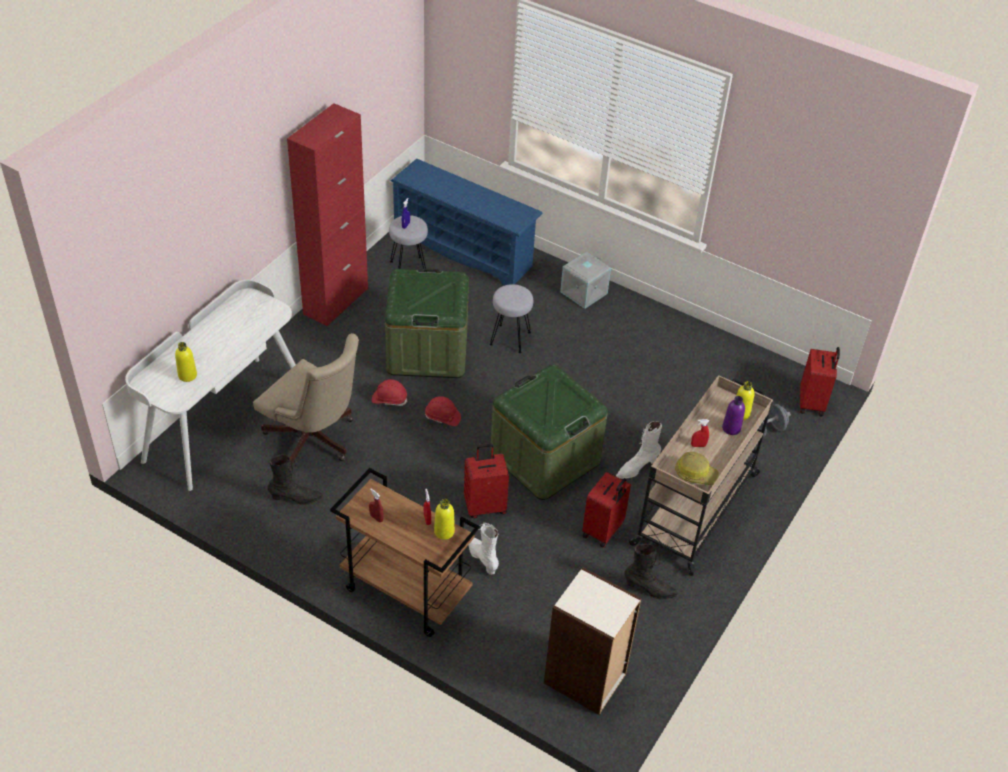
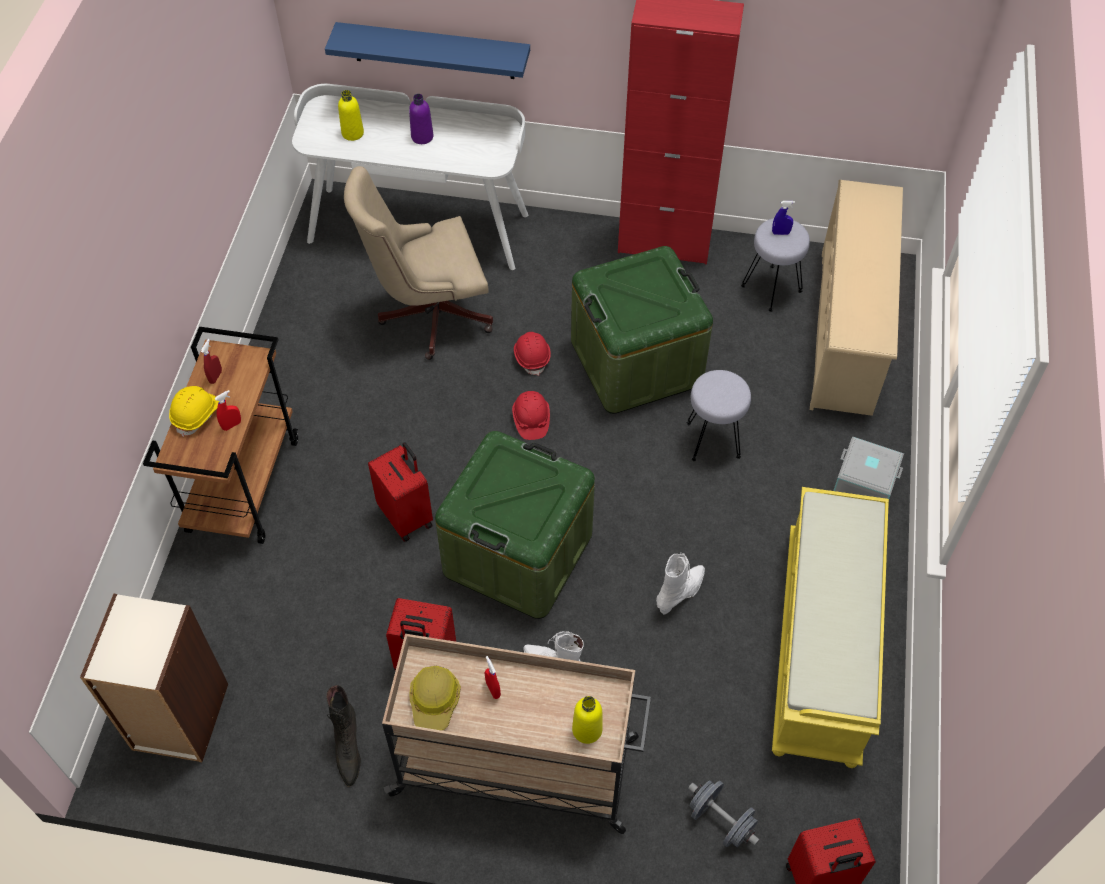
camera: 70 degrees right, 10 degrees up
(185, 282) = (433, 51): none -> blue shelf
(296, 498) = (336, 333): black boot -> none
(314, 441) = (428, 315): beige office chair -> beige office chair turned 60 degrees clockwise
(406, 537) = (197, 415): none -> yellow hard hat
(444, 532) = (218, 448): yellow bottle -> none
(465, 250) = (847, 332): blue shoe rack -> beige shoe rack
(482, 558) = (323, 543): white boot -> white boot (681, 593)
(677, 348) = (823, 649): none -> yellow bench
(731, 428) = (549, 725): purple bottle -> purple bottle (422, 137)

